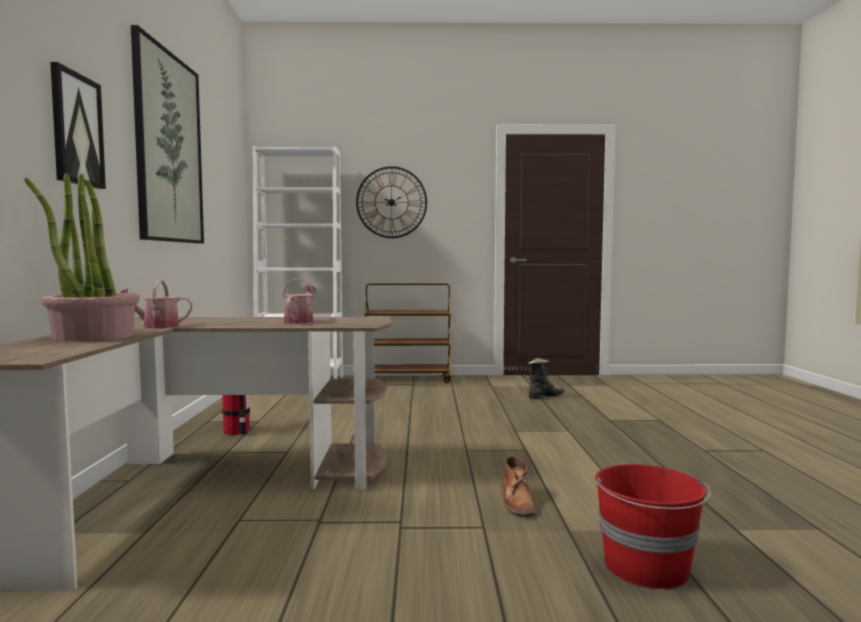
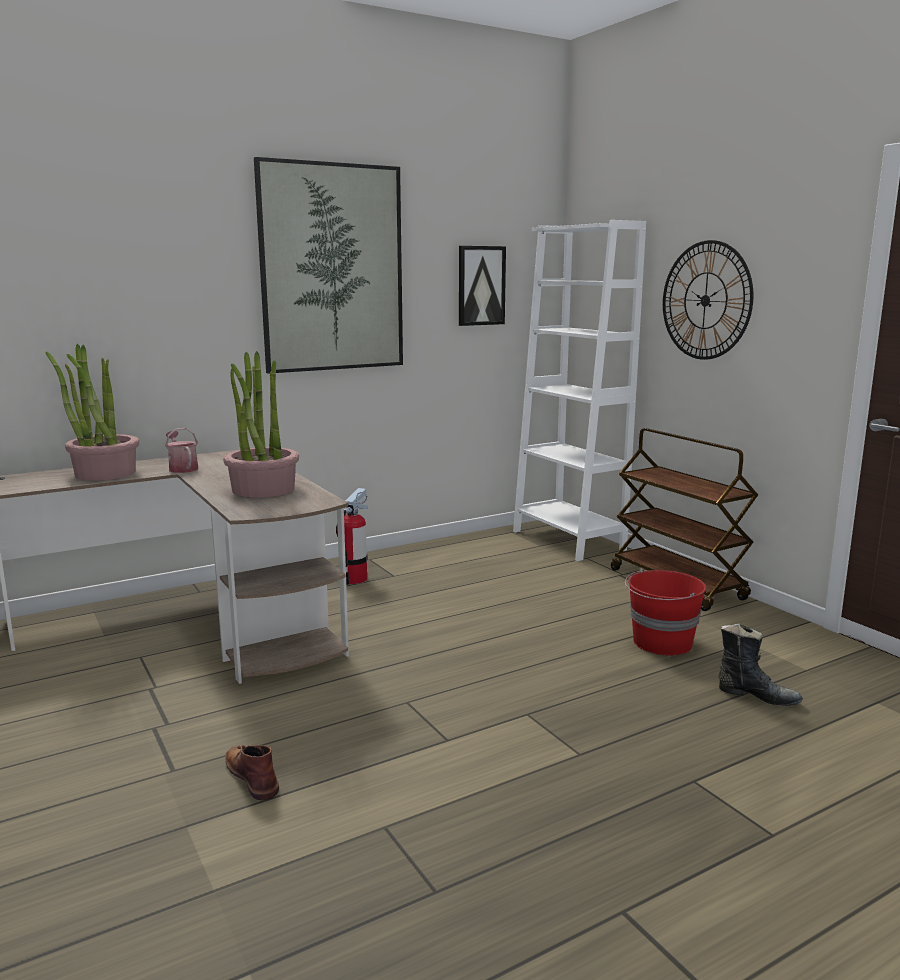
camera: 60 degrees right, 10 degrees up
(76, 129) = (157, 288): picture -> picture (481, 285)
(300, 321) = (263, 489): watering can -> potted plant
(517, 502) = (252, 775): brown boot -> brown boot turned 90 degrees clockwise
(647, 568) = (100, 899): red bucket -> red bucket (661, 643)

